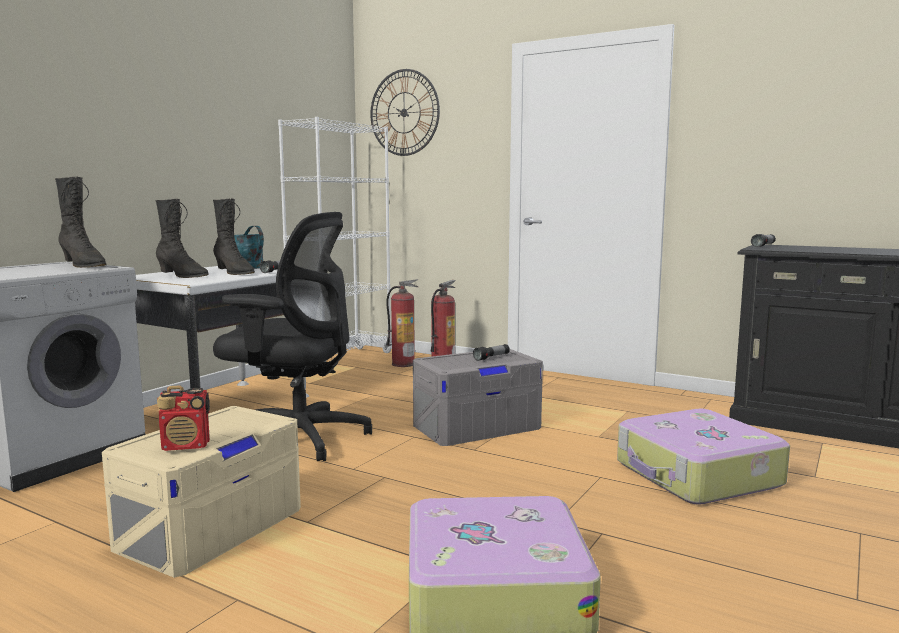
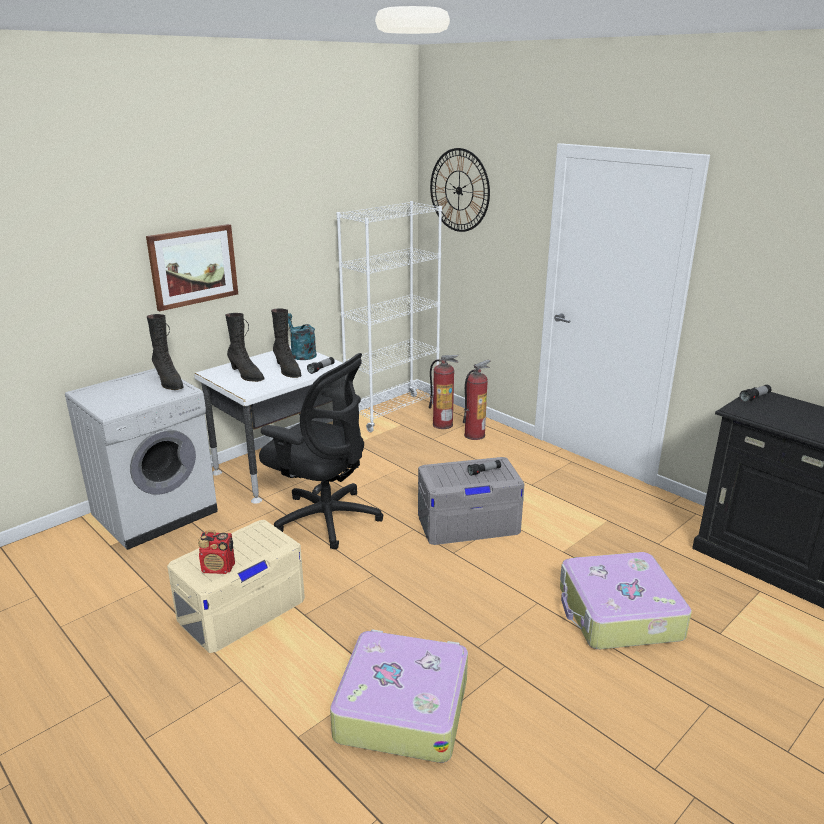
camera: 15 degrees right, 15 degrees up
(114, 143) = (193, 266): none -> picture

